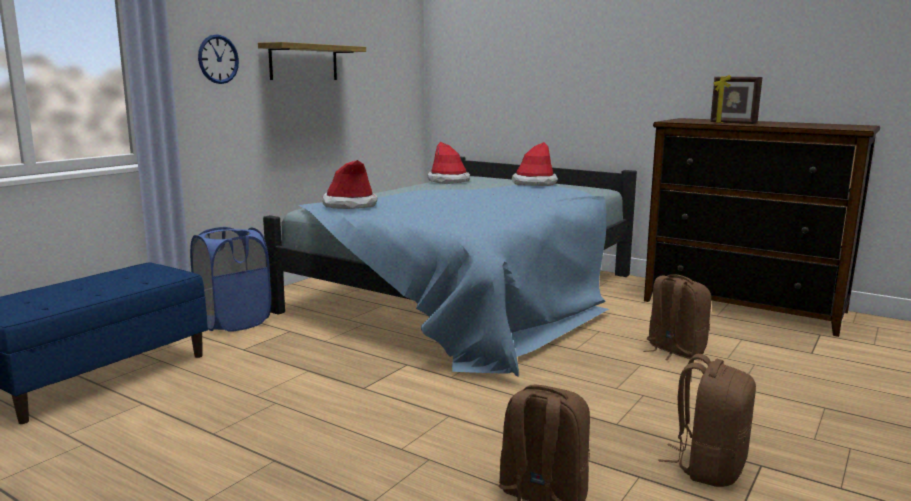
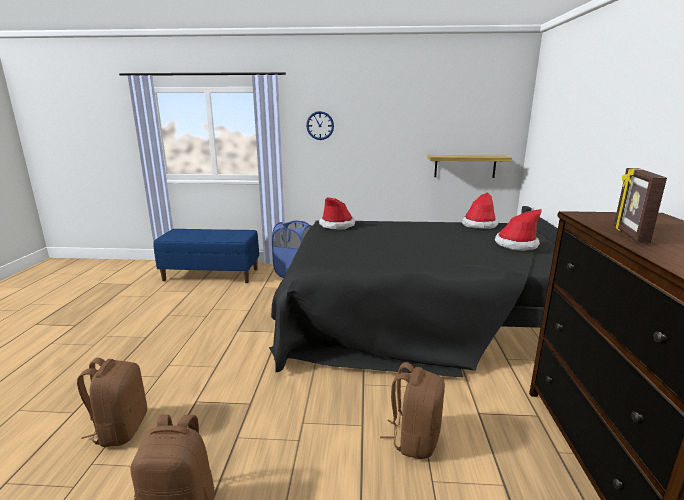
camera: 60 degrees right, 5 degrees up
(304, 62) = (388, 126): shelf -> shelf (465, 166)
(470, 296) = (419, 315): blue bed -> black bed

